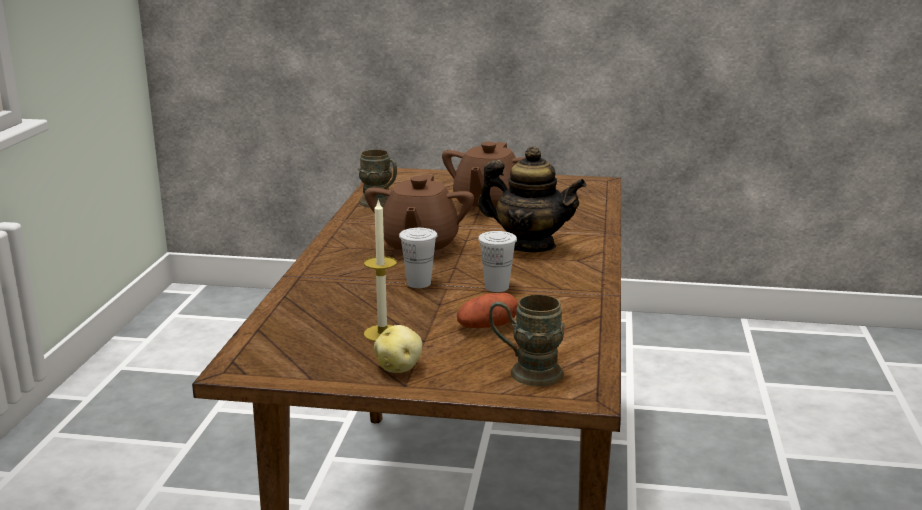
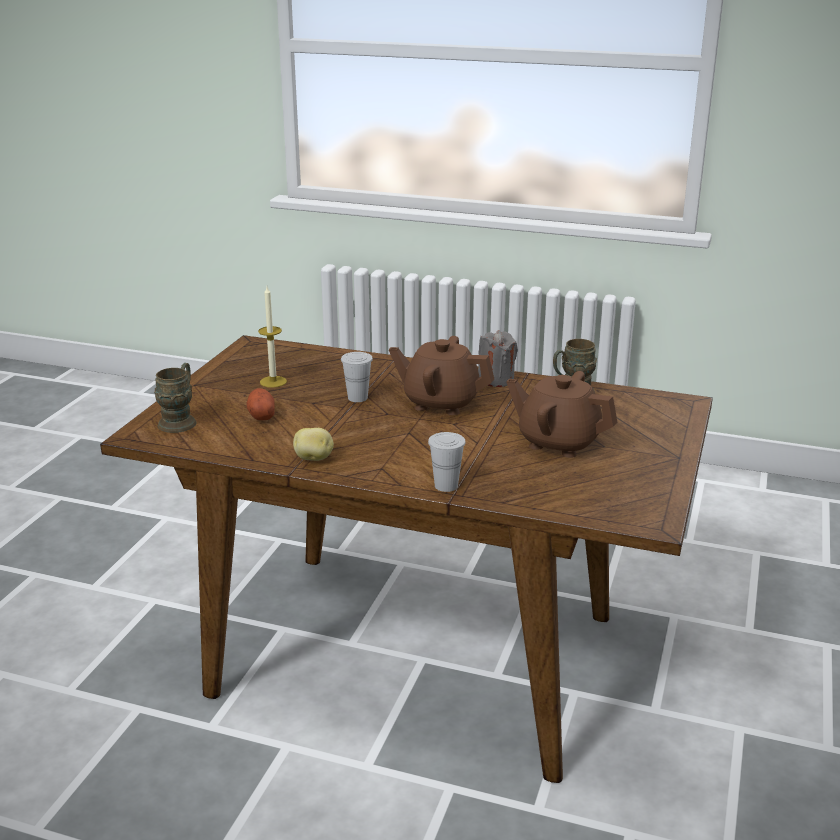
camera: 100 degrees right, 5 degrees up
(353, 229) = (496, 380): none -> grey candle
(399, 367) = (218, 384): potato -> potato (314, 458)
(496, 287) = (334, 425): white cup -> white cup (446, 486)
(530, 245) = (429, 450): teapot -> none

